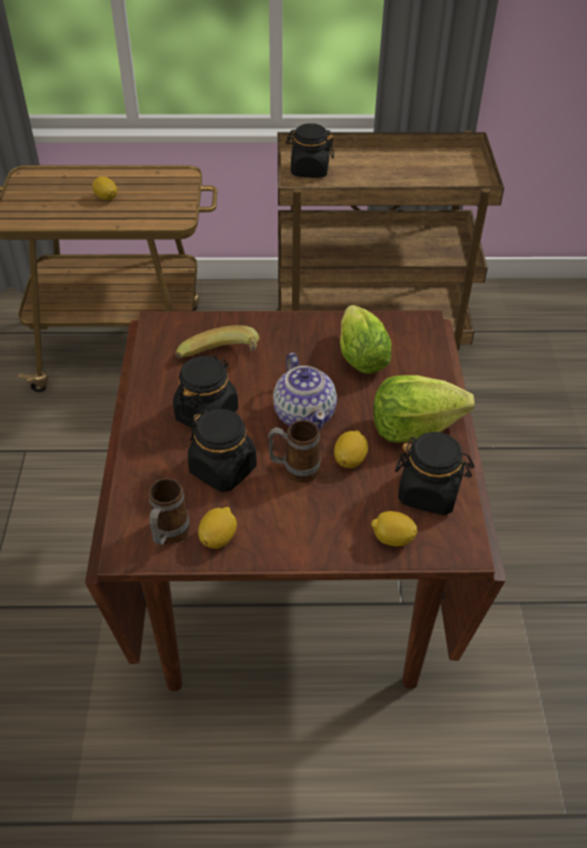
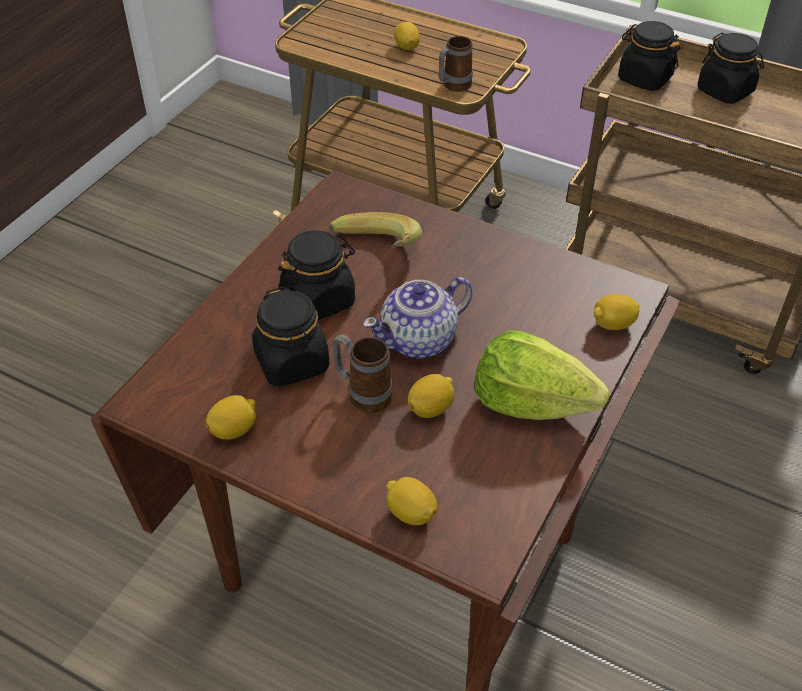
camera: 30 degrees right, 0 degrees up
(168, 536) = (188, 406): mug -> mug (453, 87)
(305, 414) = (420, 340): teapot -> teapot turned 45 degrees clockwise
(360, 354) = (531, 299): lettuce -> none
(426, 351) = (612, 324): none -> lemon
(429, 492) = (492, 482): black jar -> black jar (725, 91)

